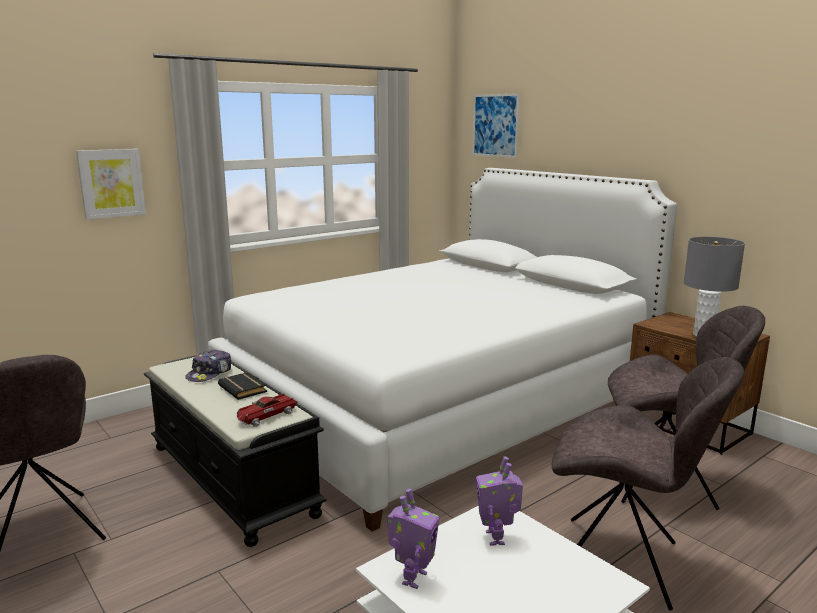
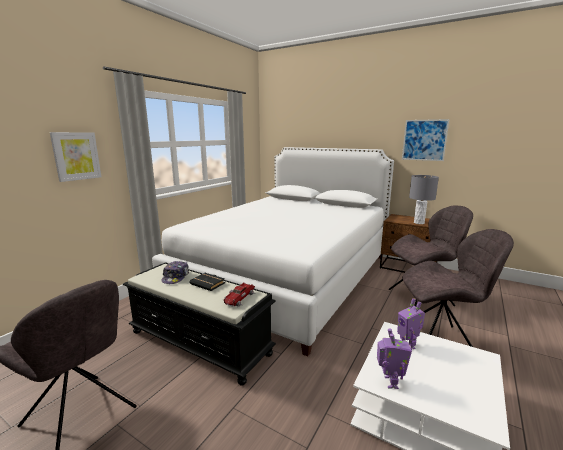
camera: 20 degrees left, 0 degrees up
(495, 125) = (286, 124): picture -> picture (424, 140)

